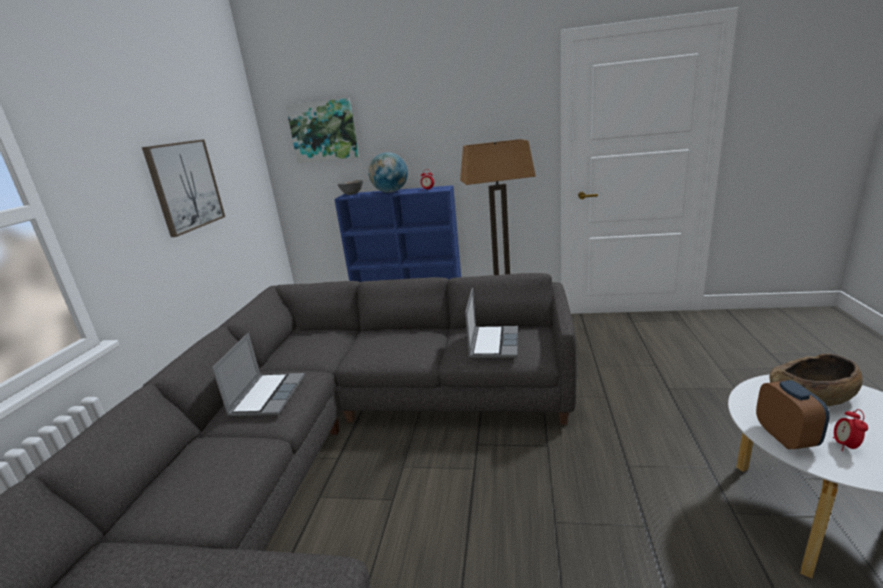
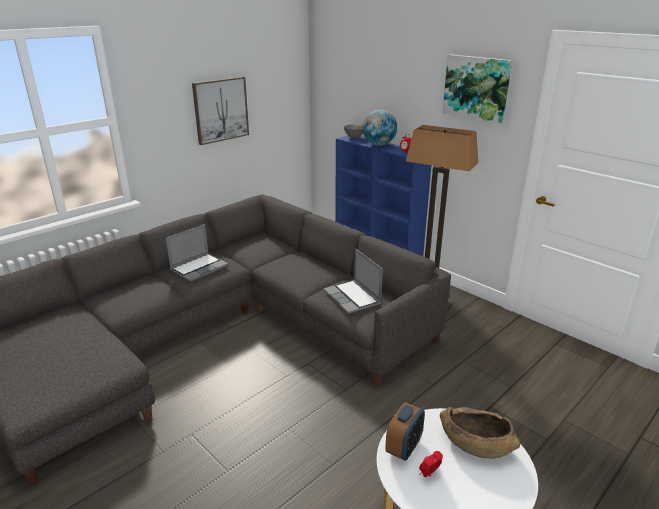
camera: 35 degrees right, 5 degrees up
(323, 131) = (348, 78): picture -> picture (476, 88)
(493, 343) = (353, 298): laptop -> laptop turned 105 degrees clockwise

